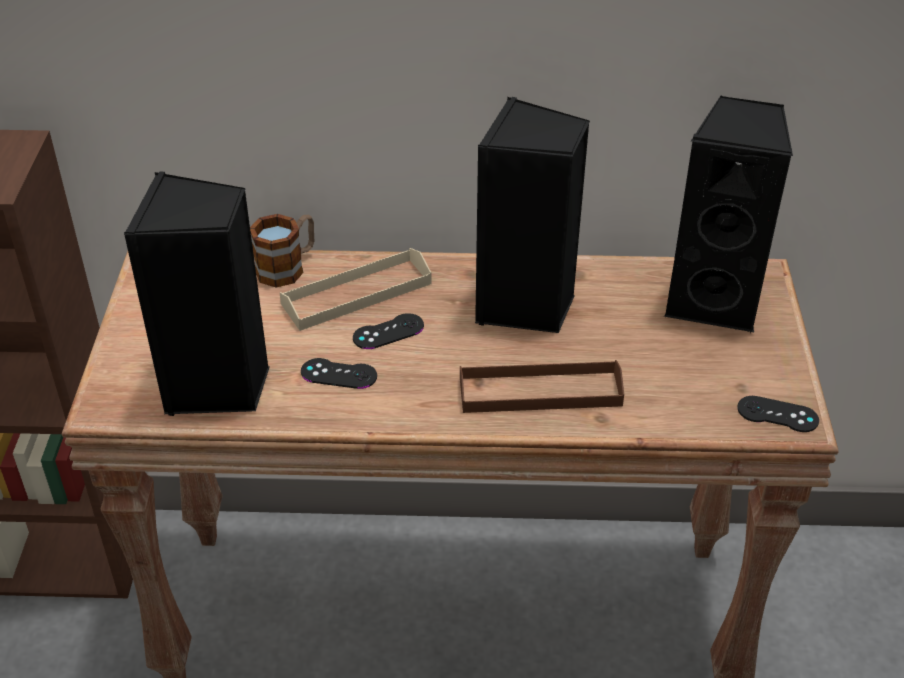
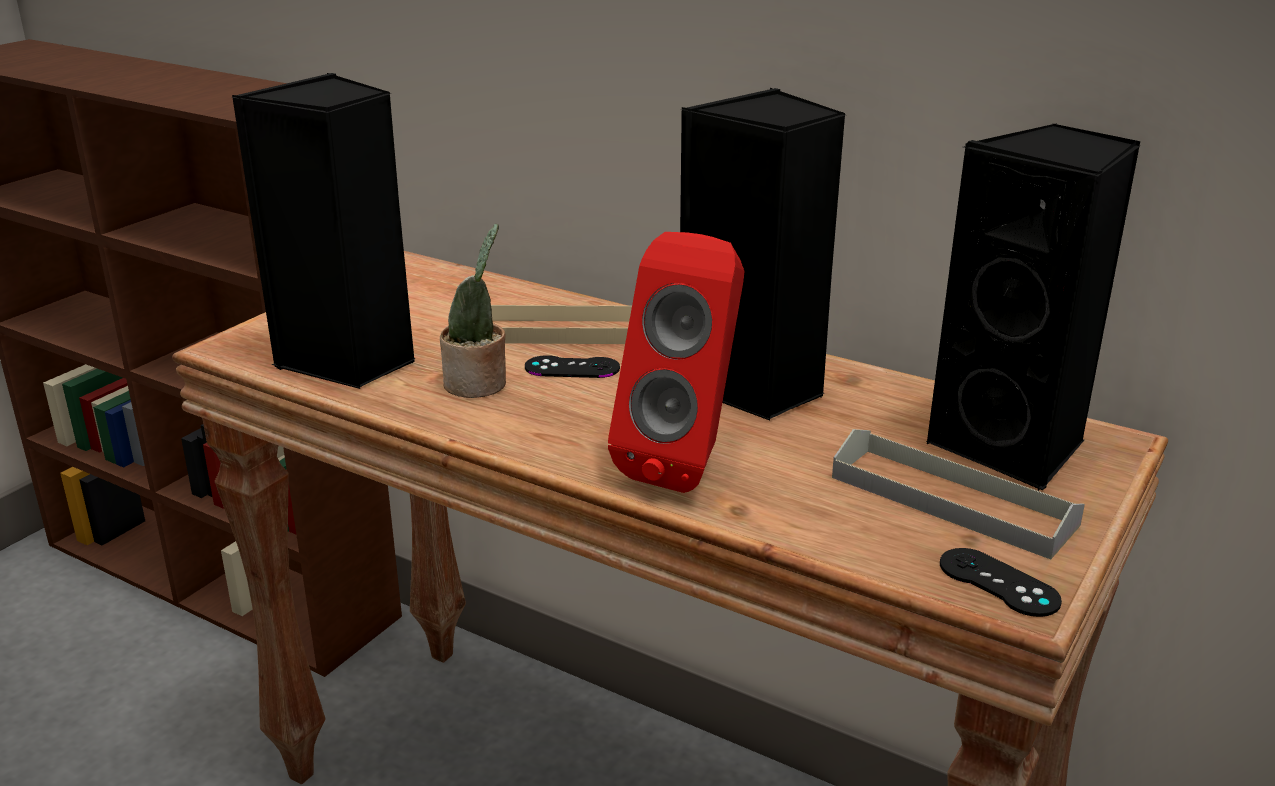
camera: 30 degrees right, 15 degrees down
(288, 267) = (530, 296): mug -> none
(339, 374) = (478, 385): black game controller -> potted plant
(540, 392) = (687, 463): brown tray -> red speaker
(711, 360) = (952, 500): none -> grey tray

